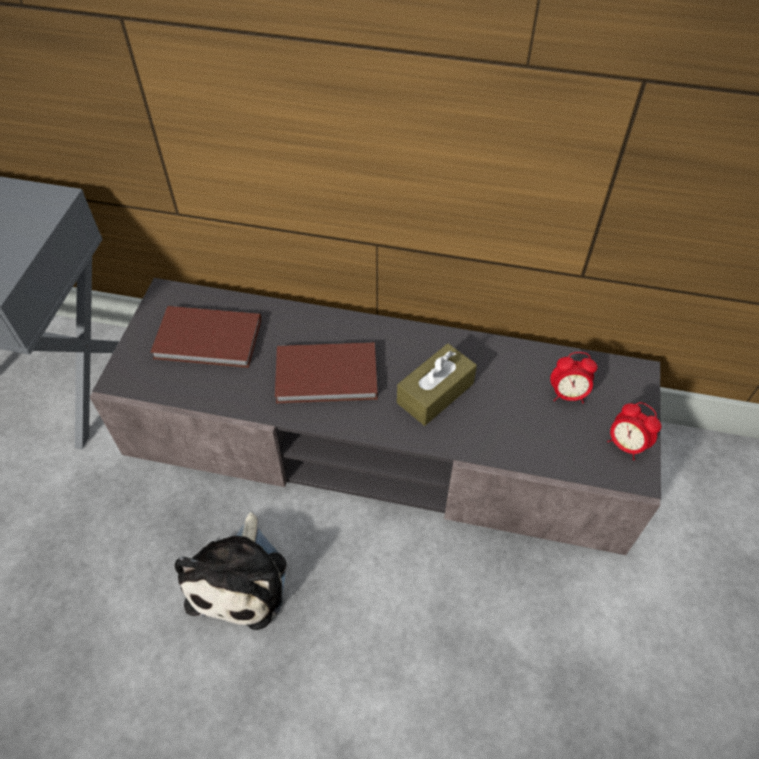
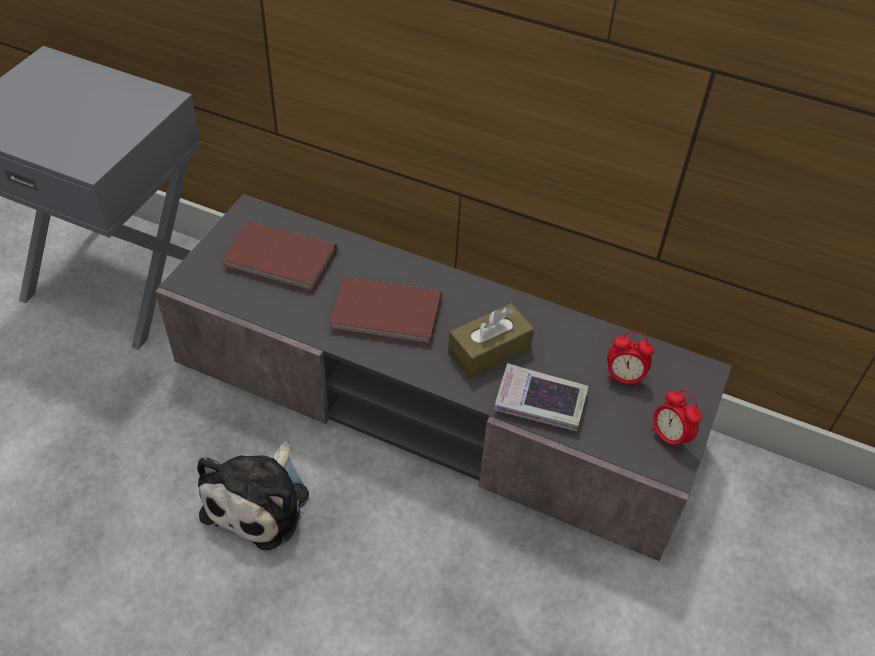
camera: 10 degrees right, 5 degrees down
(497, 436) = (540, 403): none -> book

